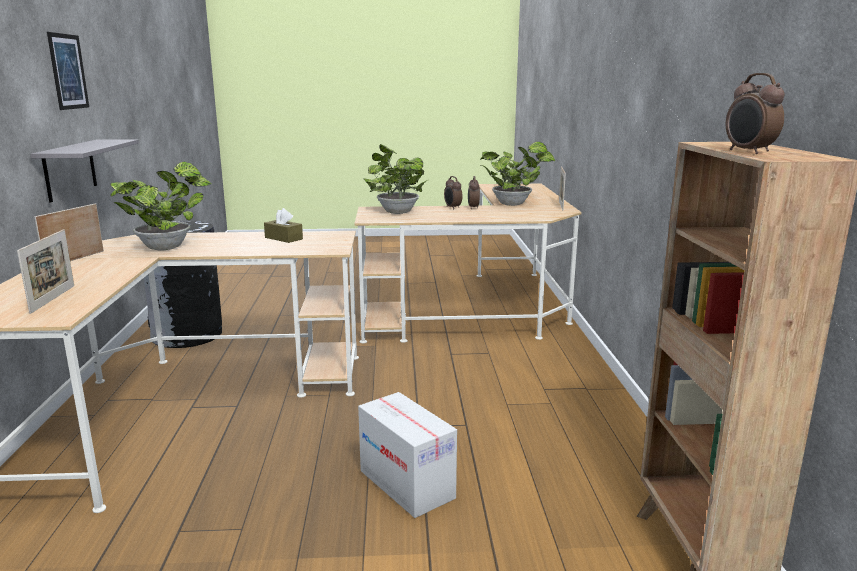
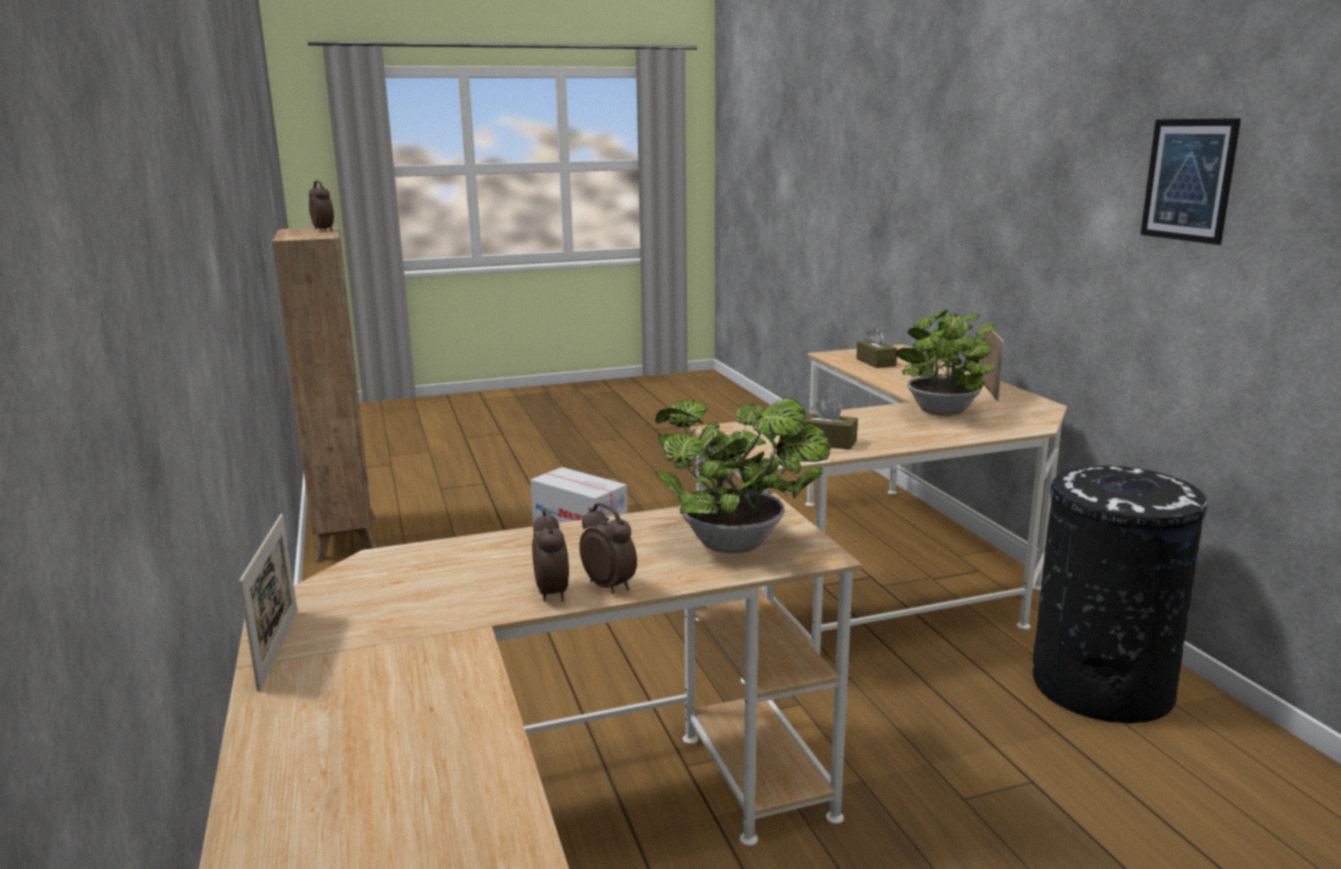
camera: 165 degrees right, 0 degrees up
(53, 299) = (876, 362): picture frame -> brown tissue box
(70, 169) = (1132, 322): grey shelf -> none
(514, 204) = (427, 639): potted plant -> none

